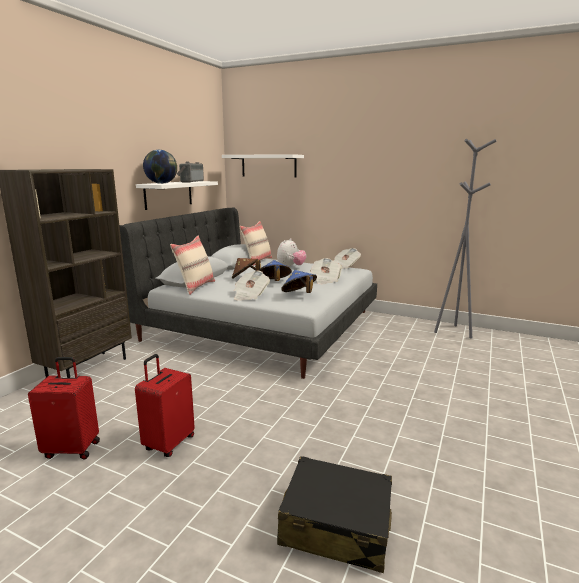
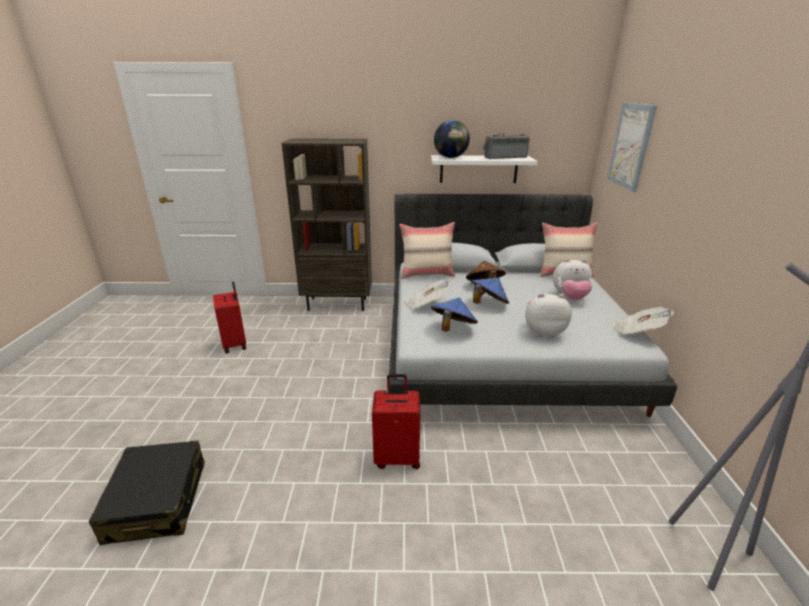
camera: 65 degrees right, 10 degrees up
(168, 443) = (251, 377): red suitcase -> red suitcase (397, 457)
(268, 166) = (630, 146): white shelf -> picture
(325, 280) = (543, 332): newspaper -> plush toy

